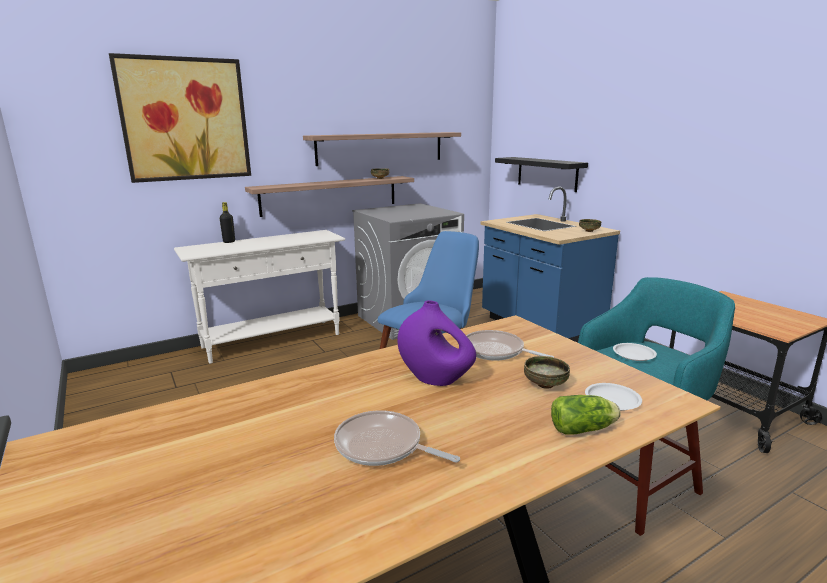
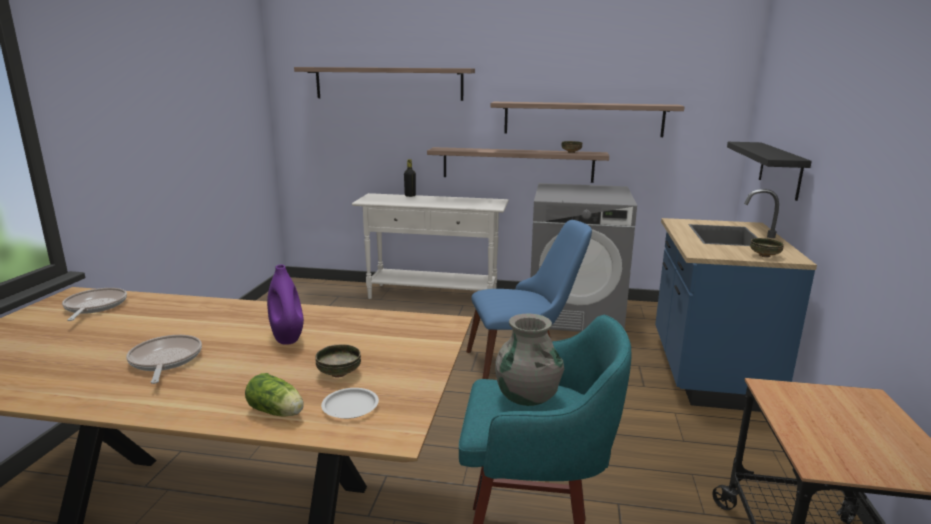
camera: 40 degrees right, 0 degrees up
(185, 119) = (388, 83): picture -> shelf
(496, 351) = (375, 337): frying pan -> frying pan (94, 307)
(633, 354) = (527, 397): white plate -> grey vase

